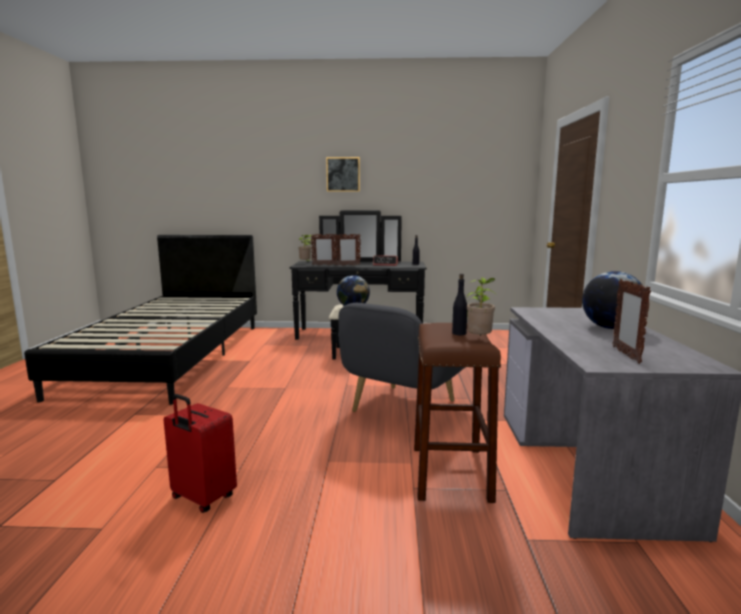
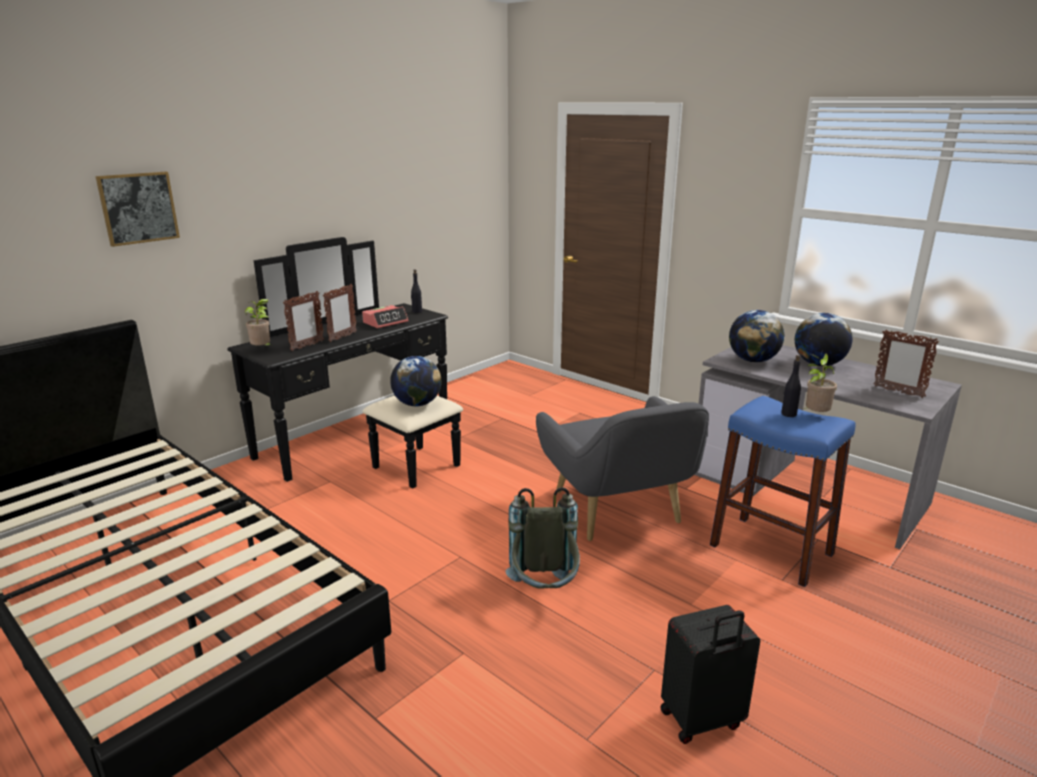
camera: 50 degrees left, 10 degrees up
(202, 498) = (702, 720): red suitcase -> black suitcase
(279, 416) = (544, 593): none -> grey backpack
(343, 174) = (279, 182): picture -> picture (138, 208)
(450, 472) = (771, 549): brown stool -> blue stool
(553, 314) = (753, 360): none -> globe

